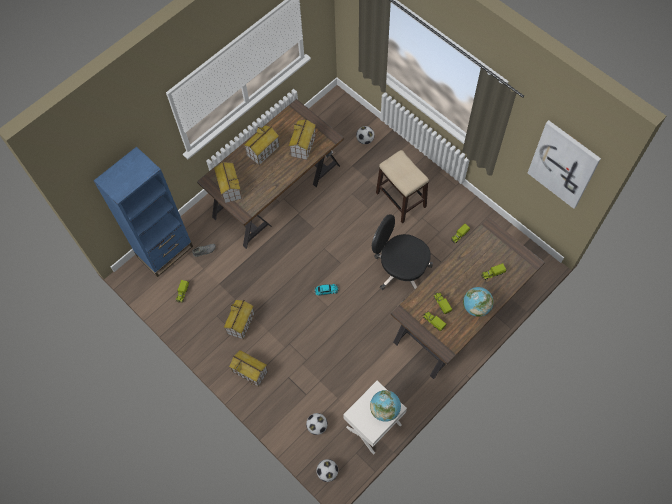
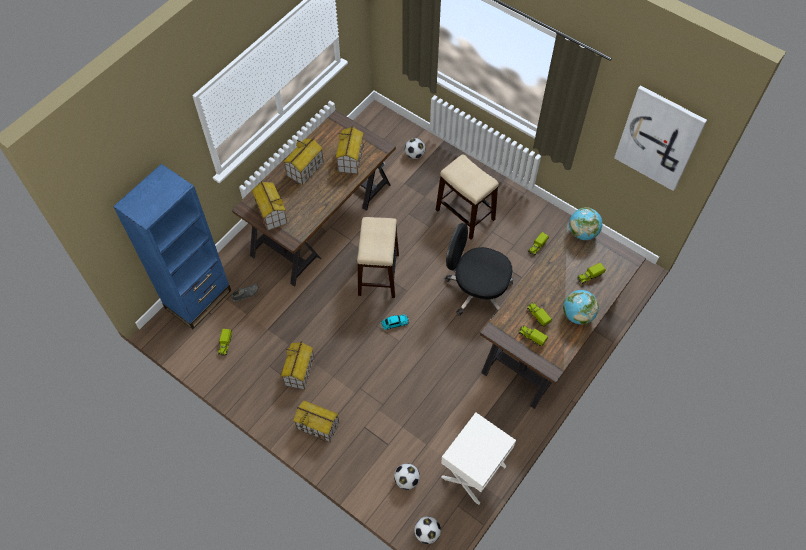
camera: 10 degrees left, 5 degrees down
(318, 246) = (378, 275): none -> stool
(385, 409) = (490, 445): globe -> globe (582, 232)

